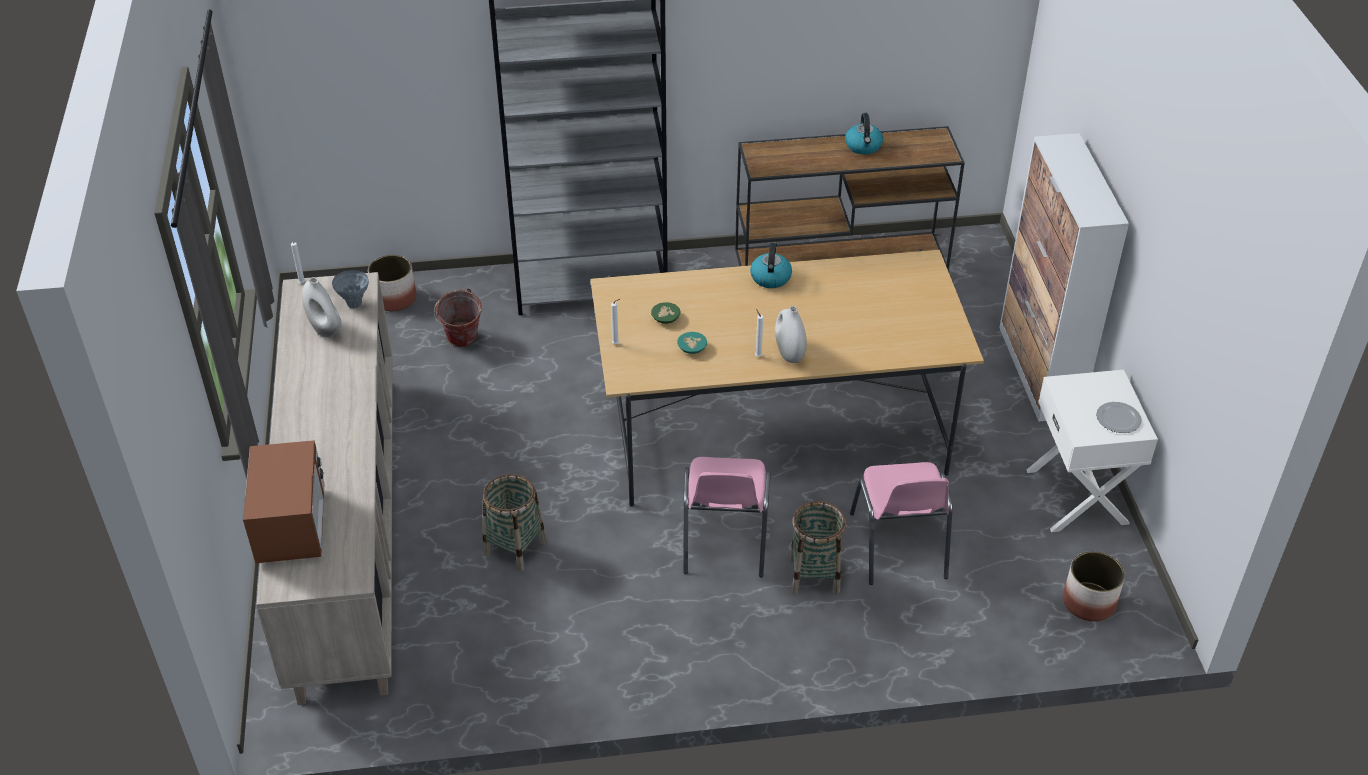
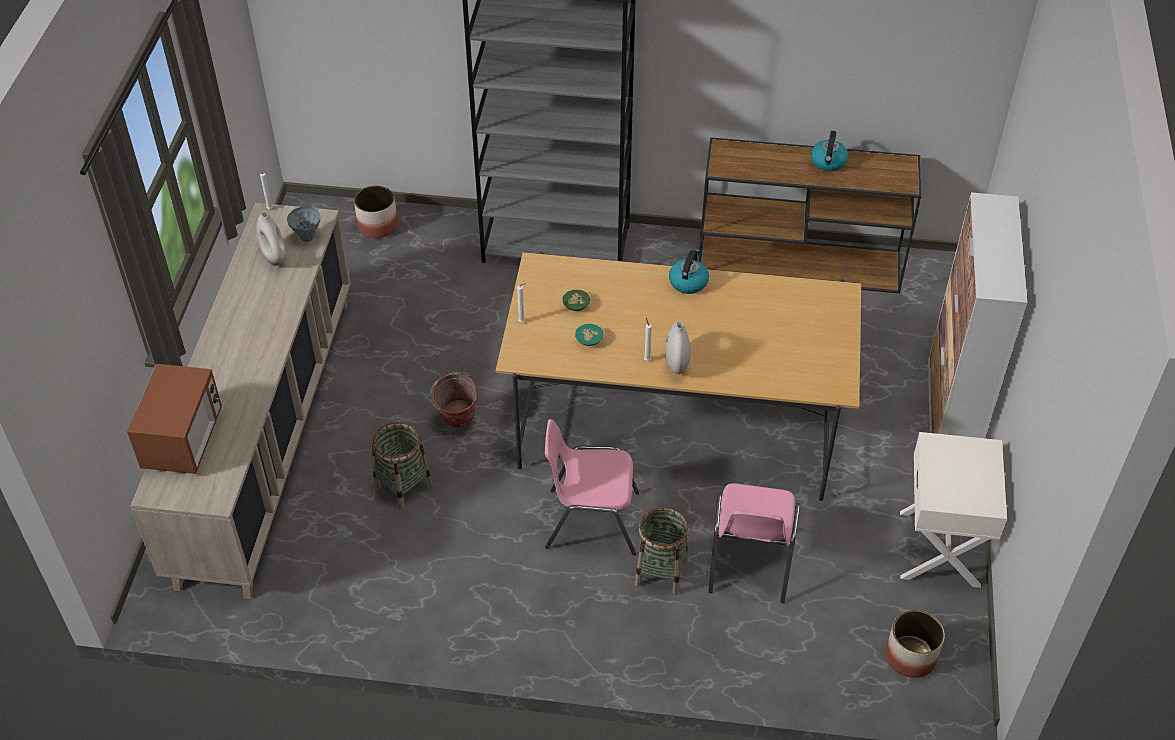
camera: 15 degrees right, 5 degrees up
(461, 342) = (422, 279): bucket -> bucket (456, 422)
(724, 540) = (590, 520): pink chair -> pink chair turned 75 degrees clockwise
(1119, 419) = (976, 490): plate -> none

